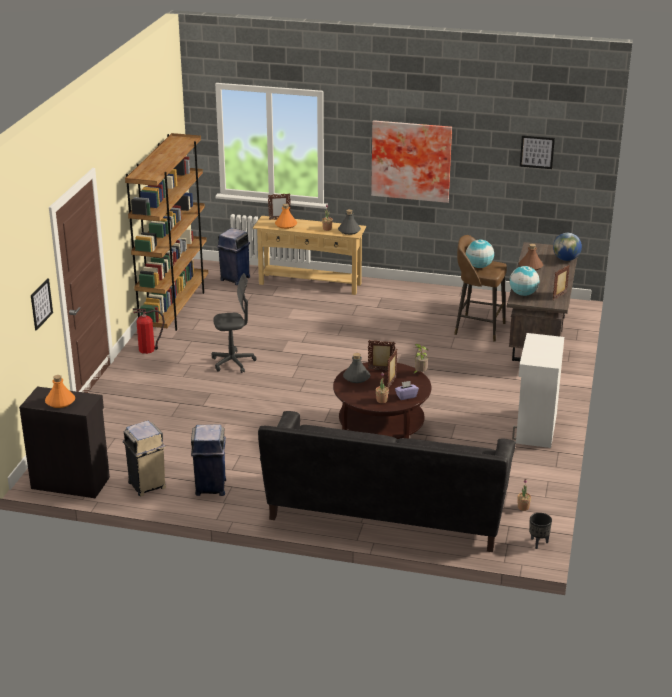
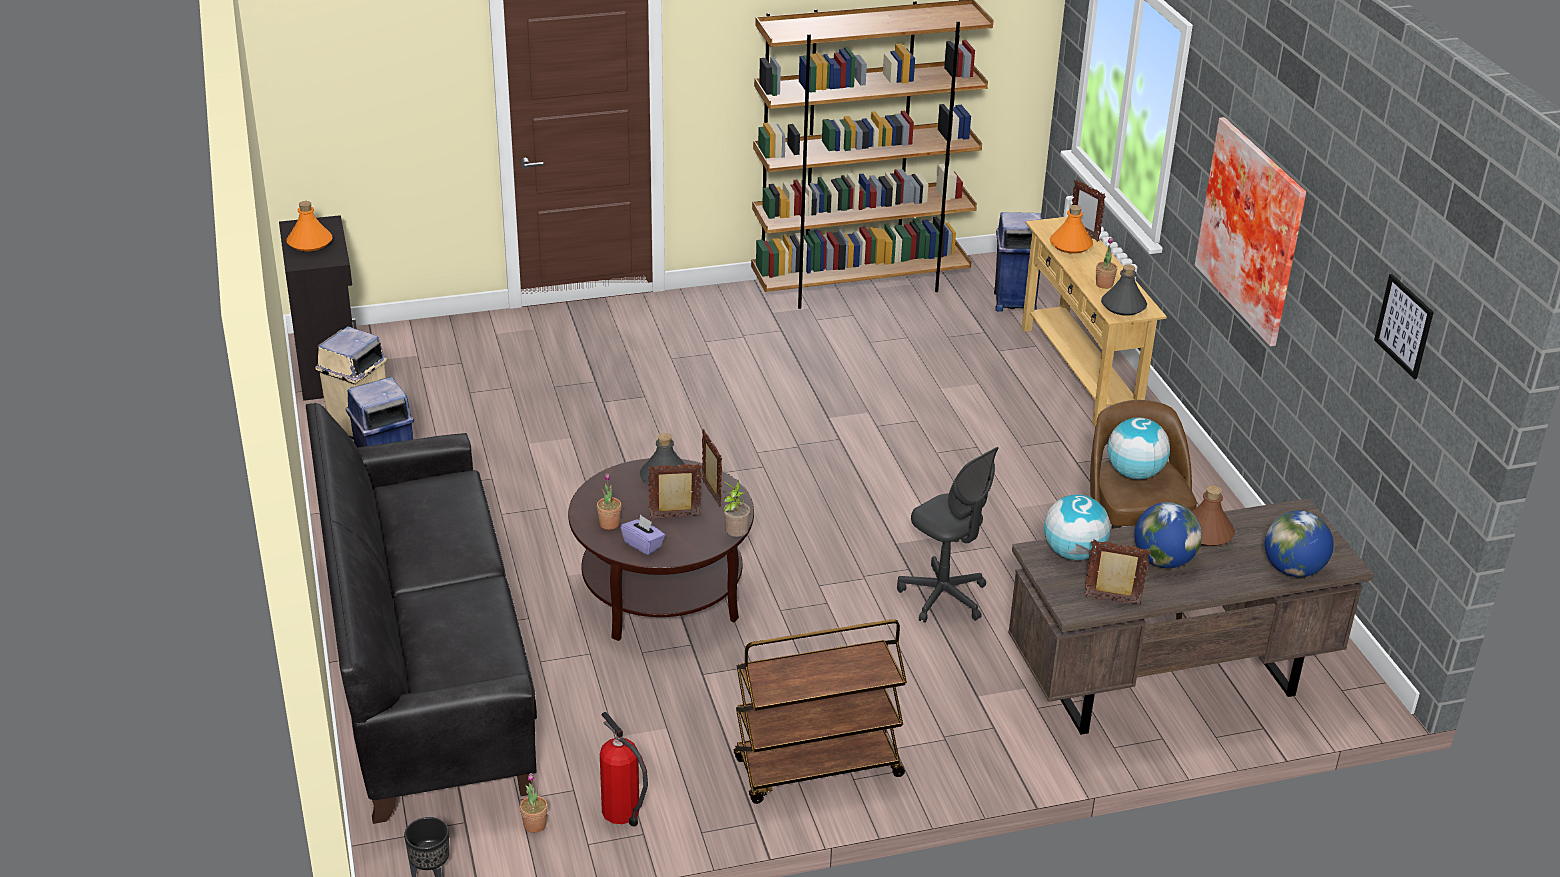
camera: 60 degrees right, 5 degrees up
(41, 304) = (428, 115): picture -> none
(148, 349) = (721, 305): fire extinguisher -> fire extinguisher (623, 813)
(233, 362) = (750, 386): grey office chair -> grey office chair (943, 597)
(535, 428) = (817, 769): white cabinet -> brown cart
(542, 279) = (1163, 561): none -> globe

